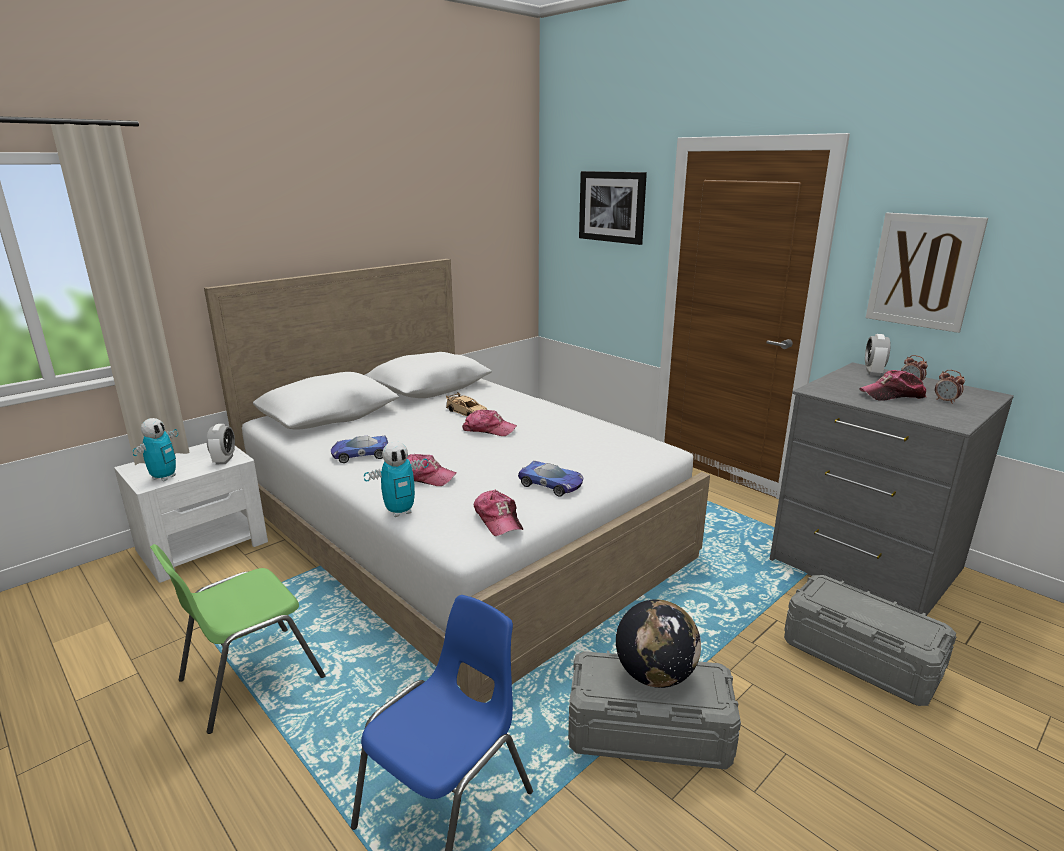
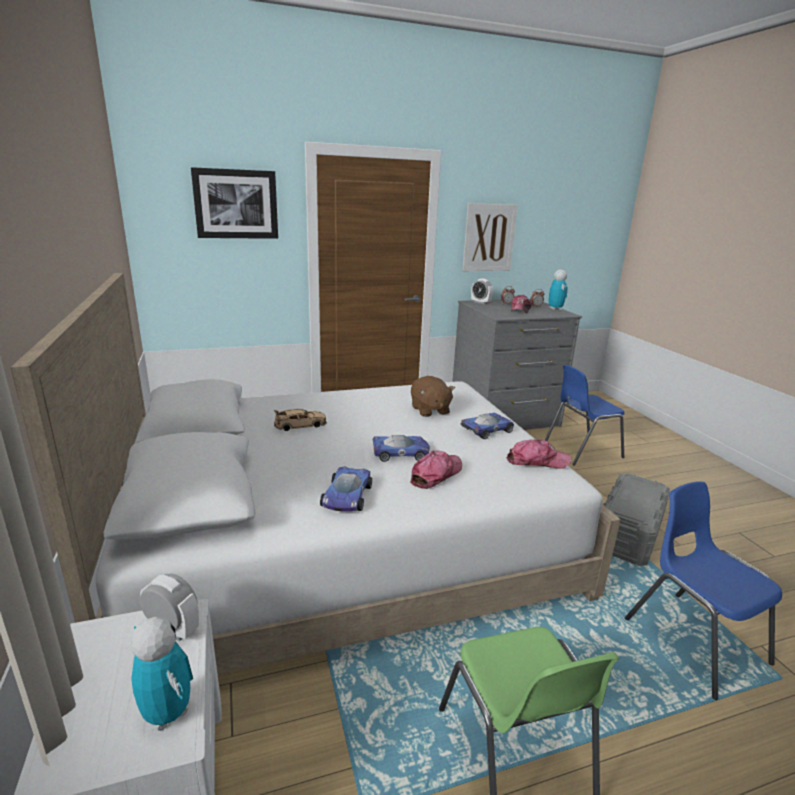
camera: 65 degrees left, 0 degrees up
(400, 512) = (500, 498): toy robot -> toy robot (555, 309)
(453, 457) = (401, 453): none -> toy car
(488, 430) = (356, 426): cap -> none
(566, 450) = (429, 410): none -> brown plush toy
(655, 675) = (631, 495): globe -> none
(860, 657) = (580, 450): grey storage box -> blue chair

